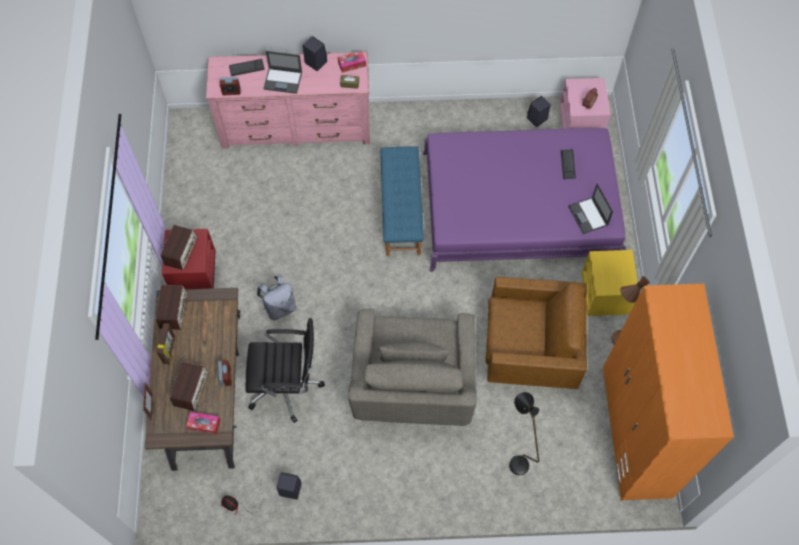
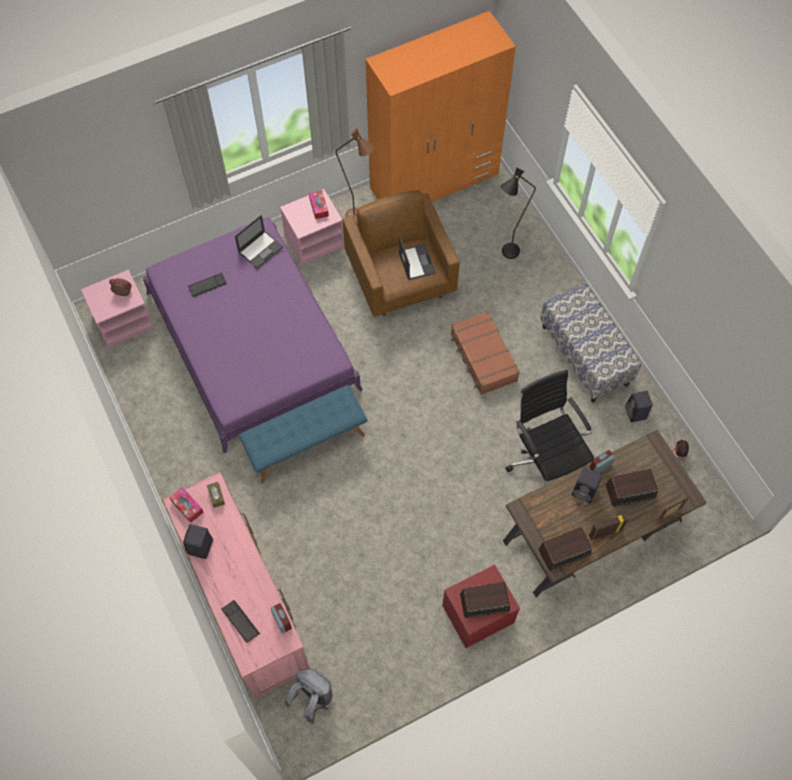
camera: 115 degrees left, 0 degrees up
(204, 424) = (654, 462): tissue box -> tissue box (319, 207)
(279, 307) = (471, 508): grey backpack -> grey backpack (312, 698)
(283, 80) = (241, 570): laptop -> laptop (416, 262)
(370, 475) = (585, 355): none -> bench
(413, 382) = (483, 357): grey armchair -> brown suitcase
(536, 119) = (135, 362): black speaker -> black speaker (585, 491)
(605, 294) = (314, 240): yellow nightstand -> pink nightstand

